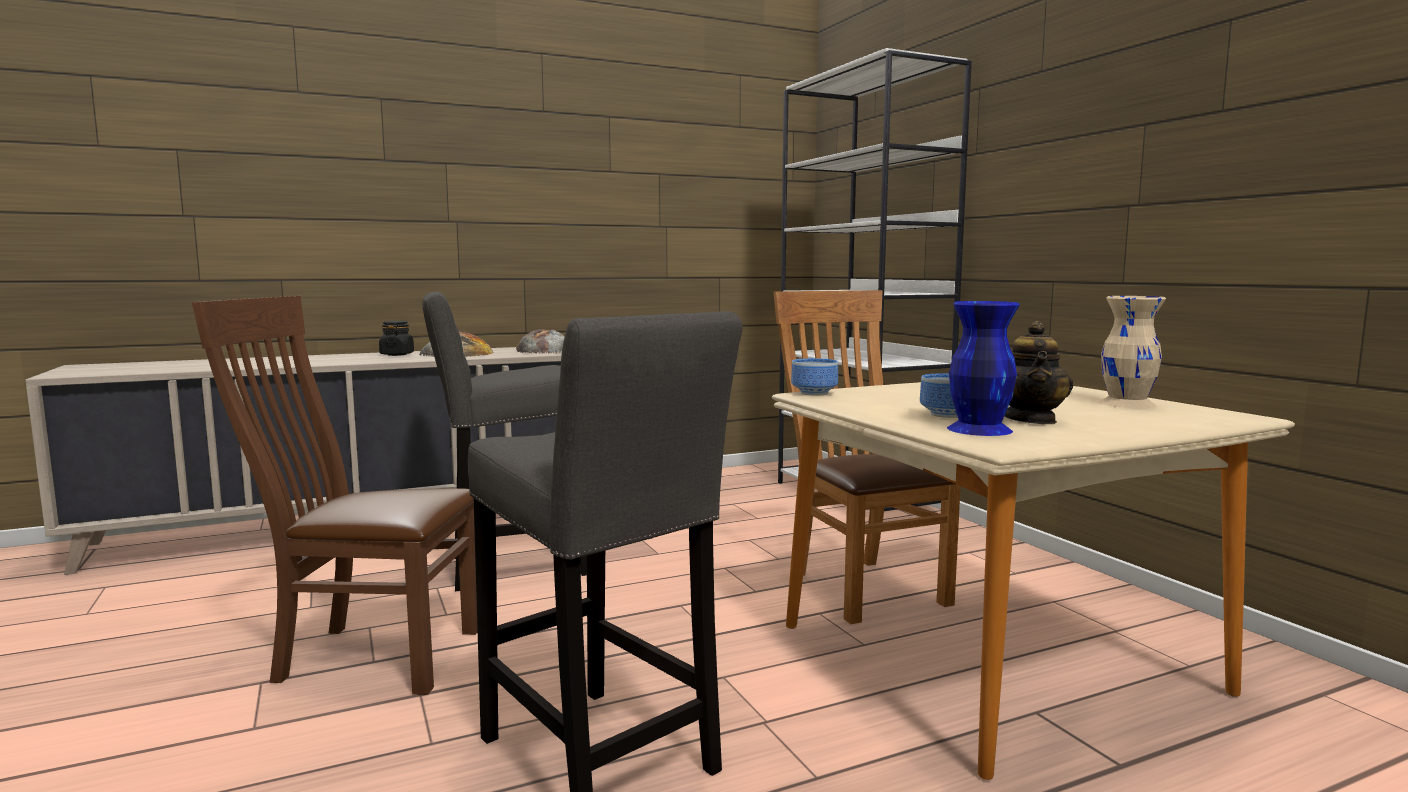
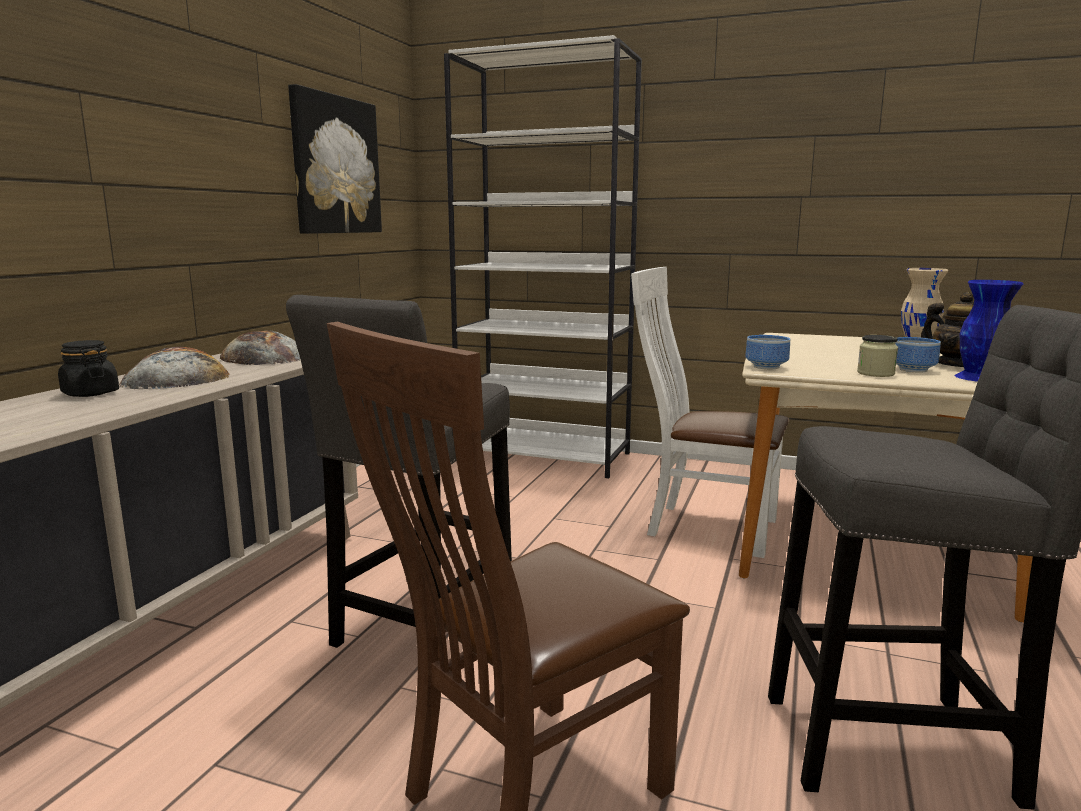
camera: 45 degrees left, 5 degrees up
(693, 200) = (335, 165): none -> picture
(860, 585) = (703, 526): brown chair -> white chair
(883, 410) = (875, 373): none -> jar

